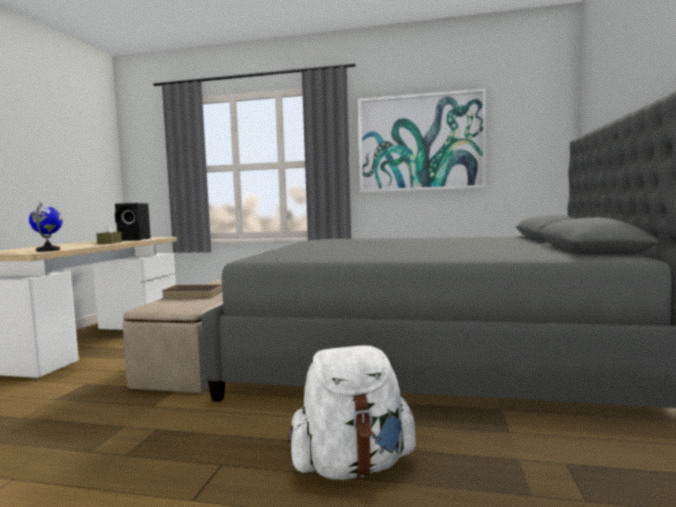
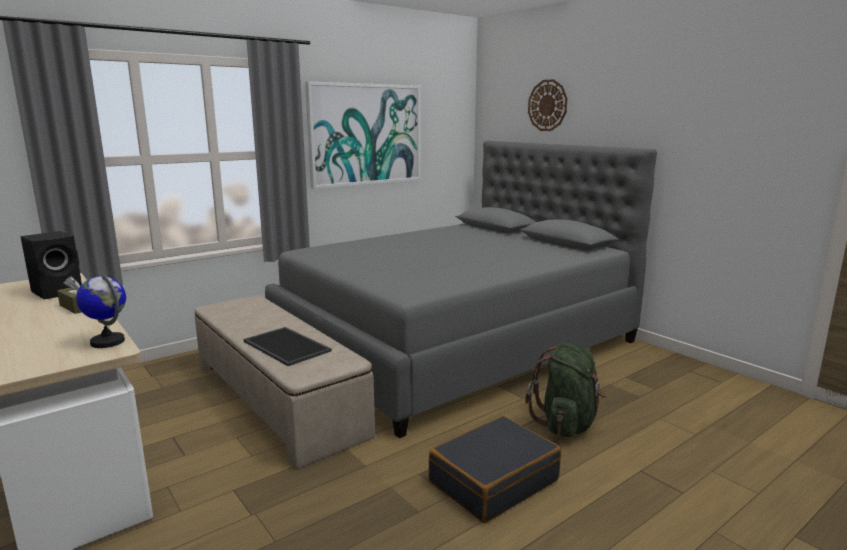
camera: 50 degrees left, 10 degrees up
(172, 467) = (493, 481): none -> black suitcase
(194, 294) = (288, 346): brown book -> tray
(353, 466) = (566, 424): white backpack -> green backpack
(623, 71) = (547, 105): none -> wall clock

